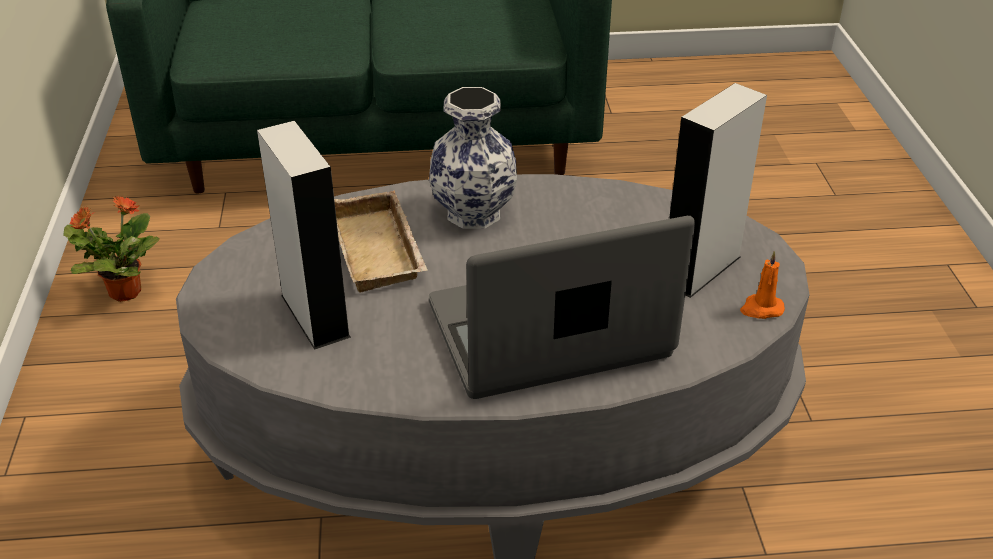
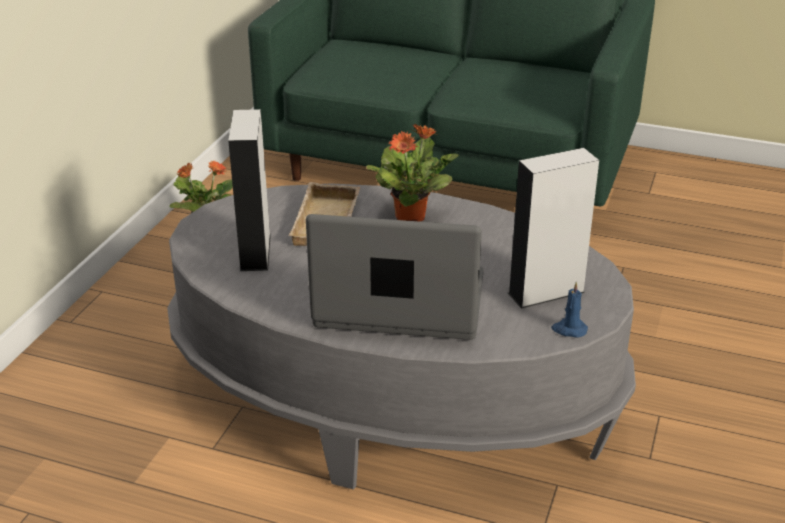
camera: 25 degrees right, 5 degrees down
(475, 214) = (411, 217): vase -> potted plant
(761, 309) = (569, 329): orange candle -> blue candle

